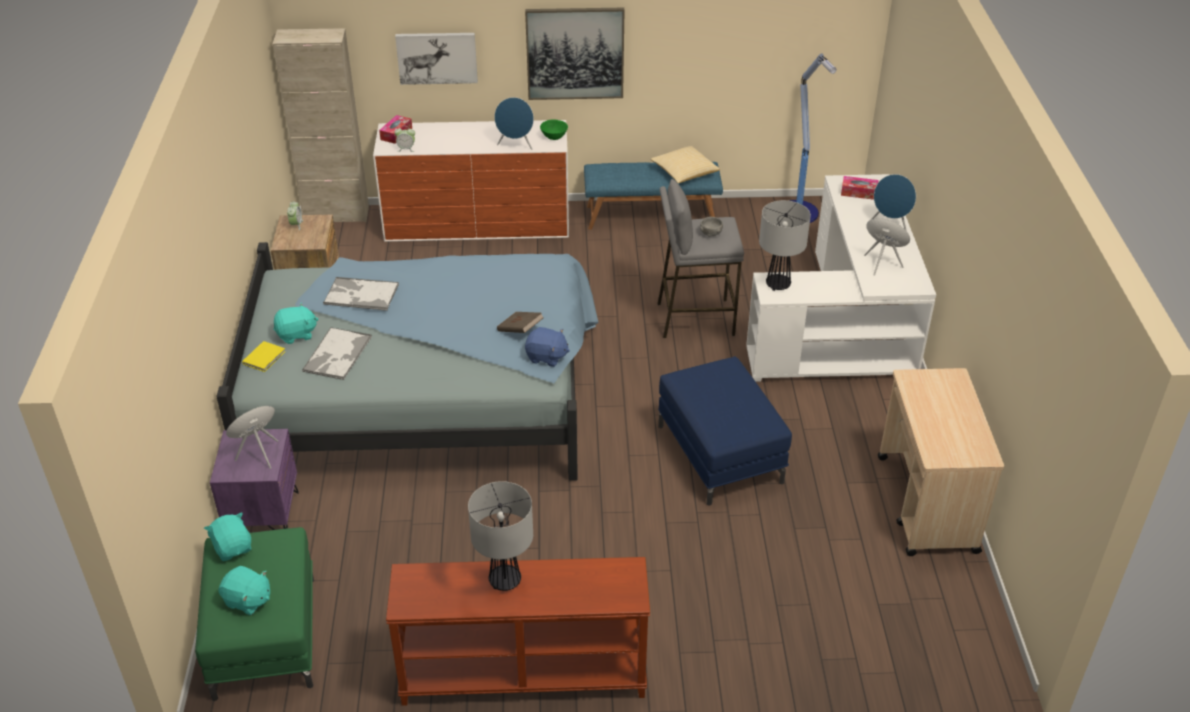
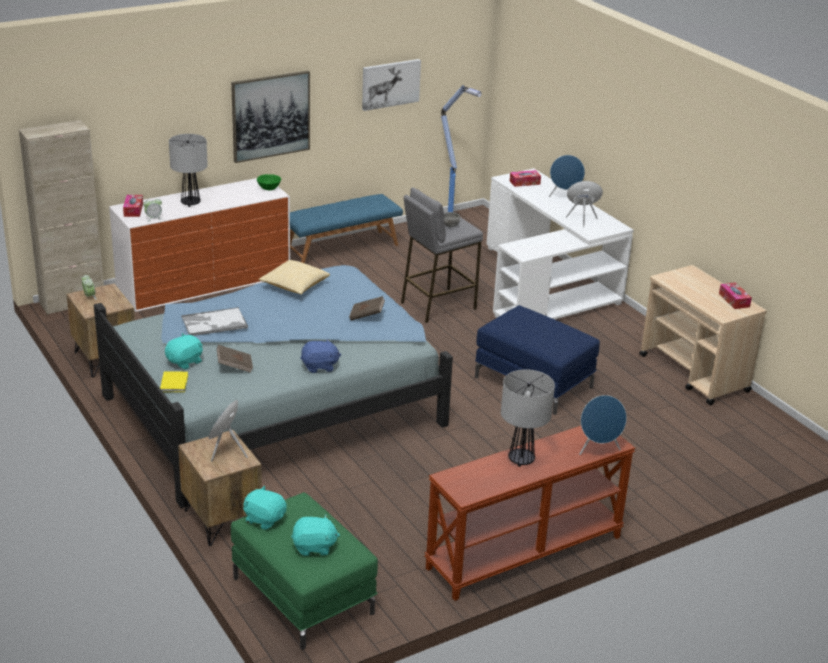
camera: 30 degrees left, 10 degrees down
(263, 517) = (221, 520): purple nightstand -> brown nightstand
(337, 355) = (234, 366): tray -> brown book
(437, 57) = (158, 136): picture -> picture (390, 84)
(516, 145) = (244, 199): blue speaker -> blue speaker (598, 449)
(546, 357) = (404, 327): blue plush toy -> blue plush toy (319, 366)
(684, 173) = (367, 204): pillow -> pillow (294, 286)
(778, 285) = (522, 248): table lamp -> table lamp (191, 203)
(972, 438) = (734, 300): none -> tissue box

